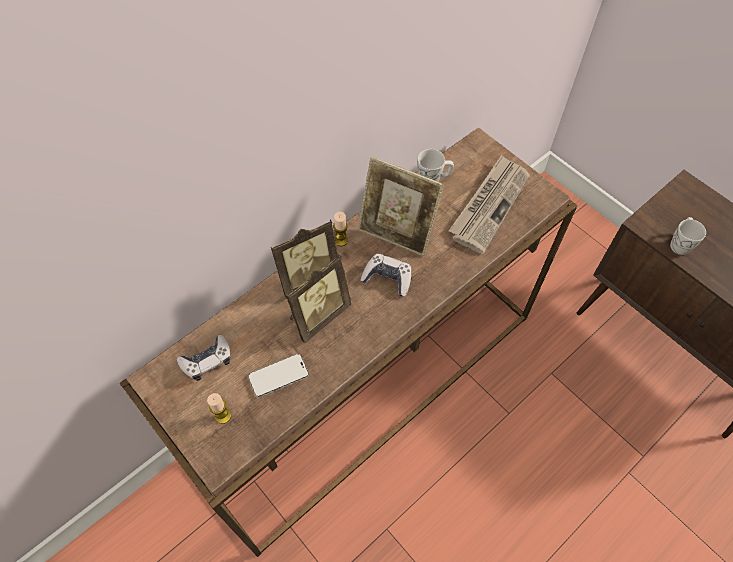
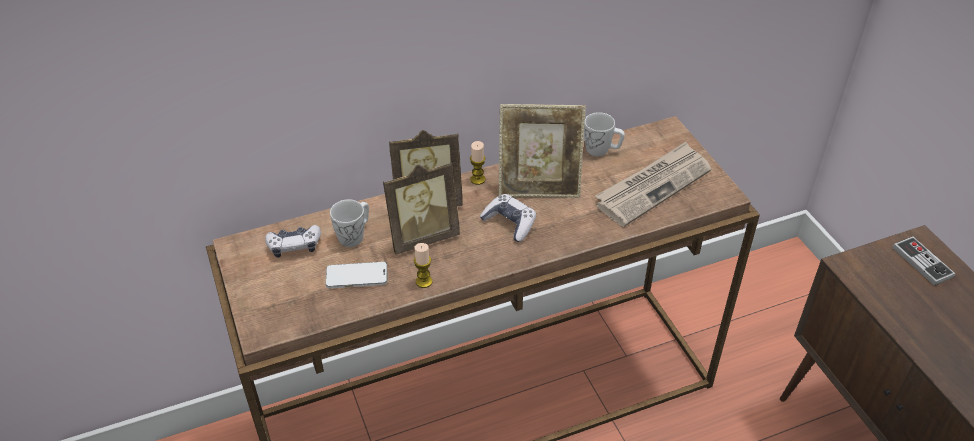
camera: 20 degrees right, 15 degrees down
(223, 416) = (286, 294): candle -> candle (424, 281)
(396, 233) = (539, 187): picture frame -> picture frame turned 45 degrees counterclockwise
(679, 243) = (885, 295): white mug -> white mug (354, 235)
(694, 204) = (922, 262): none -> game controller

